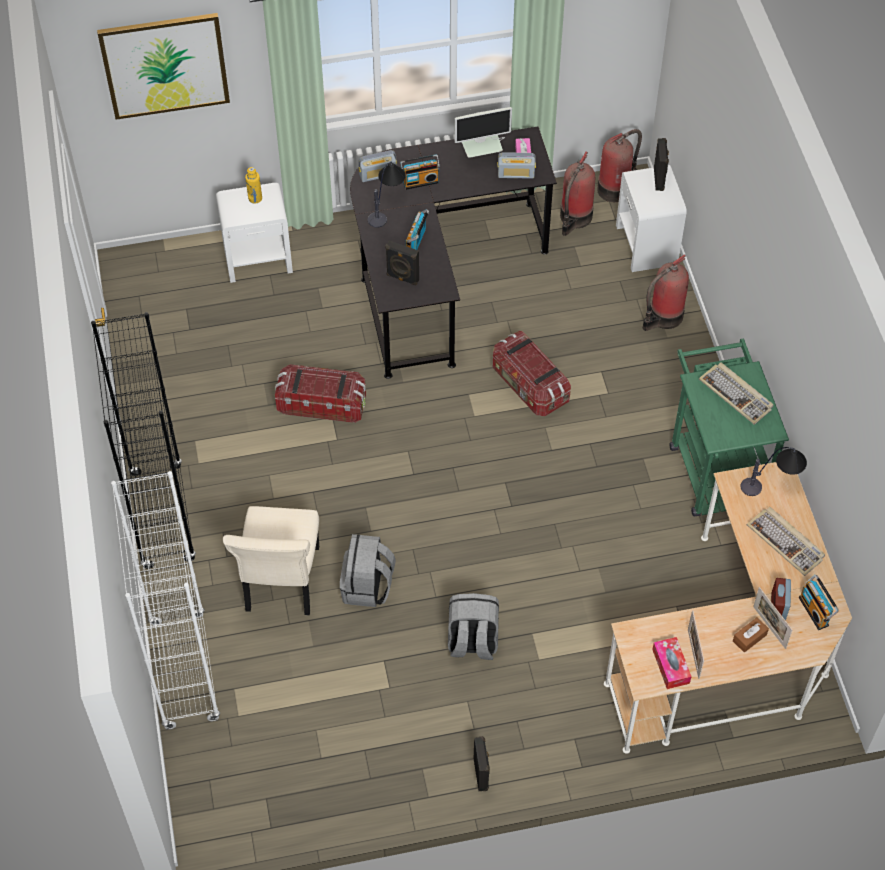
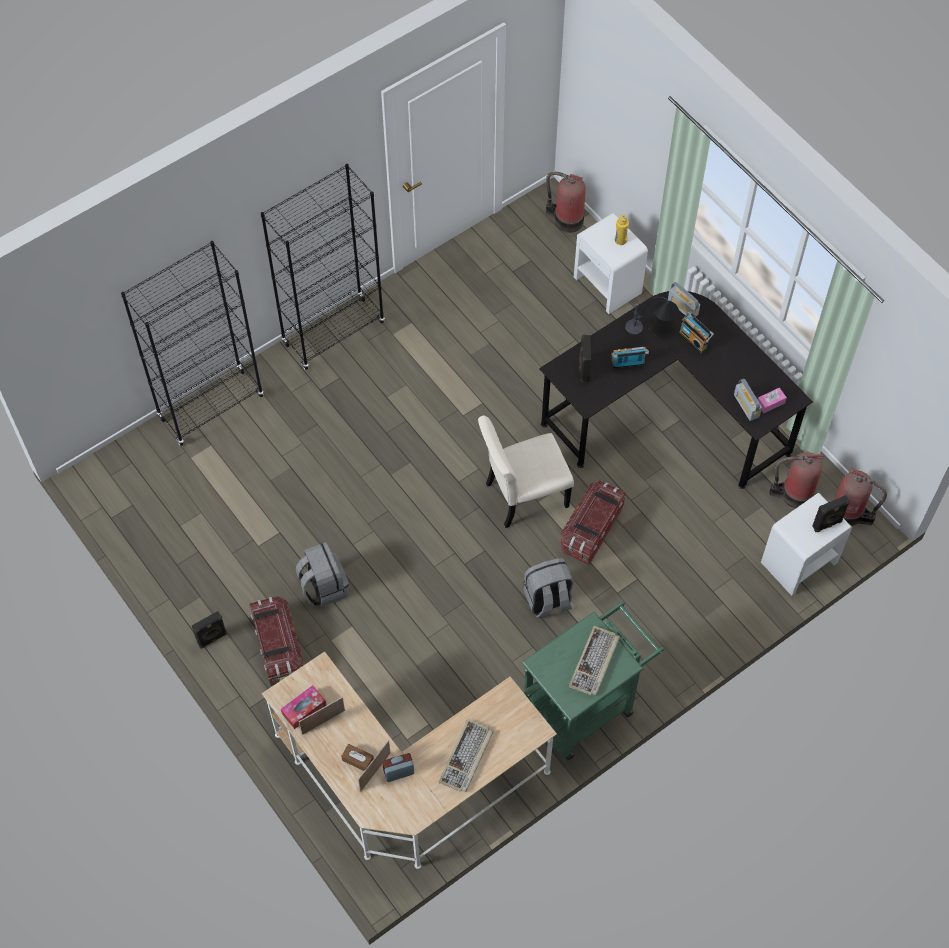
camera: 65 degrees right, 5 degrees up
(165, 65) = (621, 91): picture -> none
(184, 671) = (211, 407): white bookcase -> black bookcase
(281, 582) = (314, 435): beige chair -> beige chair (523, 495)
(322, 404) = (491, 390): storage box -> storage box (278, 647)
(367, 587) = (338, 494): grey backpack -> grey backpack (547, 600)
(481, 156) = (750, 372): monitor -> none
(663, 317) = (725, 606): fire extinguisher -> fire extinguisher (566, 220)
(772, 484) = (522, 726): table lamp -> none
(815, 611) = (408, 803): radio -> none

